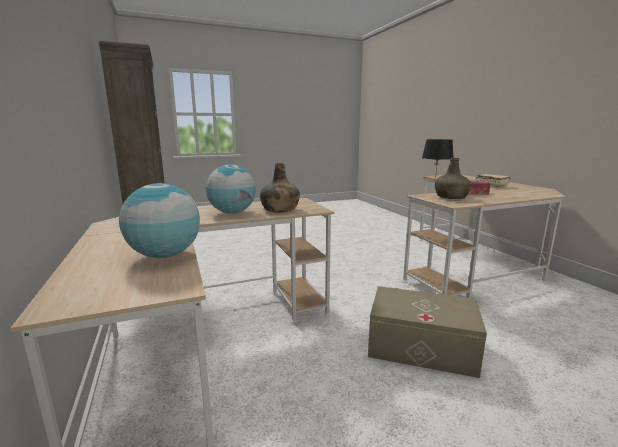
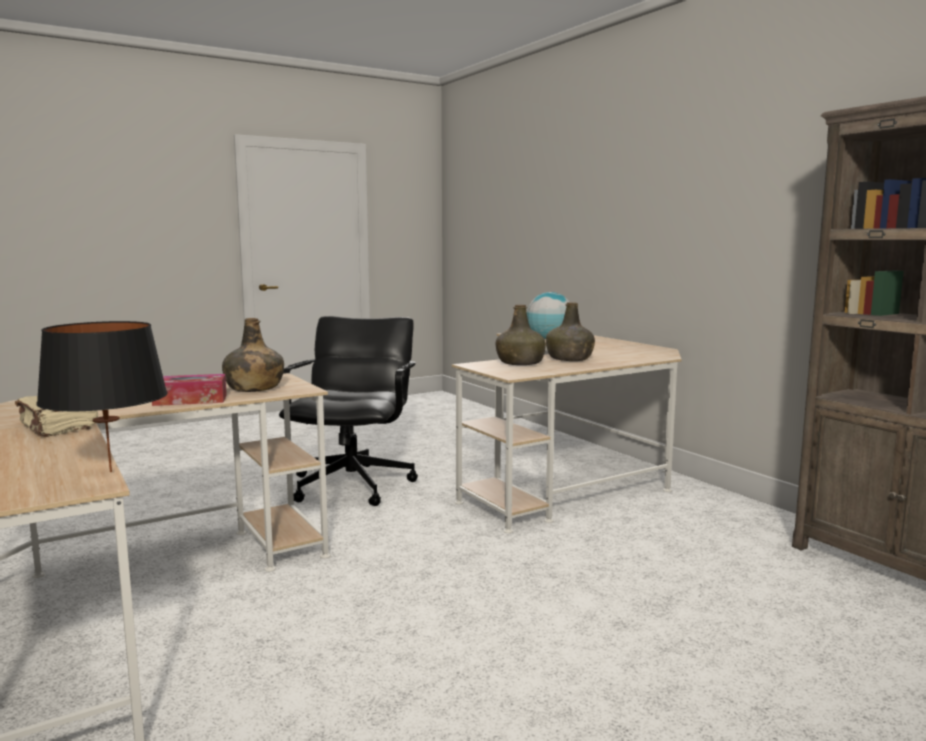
camera: 170 degrees right, 5 degrees down
(232, 212) = (570, 359): globe -> green bottle
(421, 347) = (353, 485): beige storage box -> black office chair

